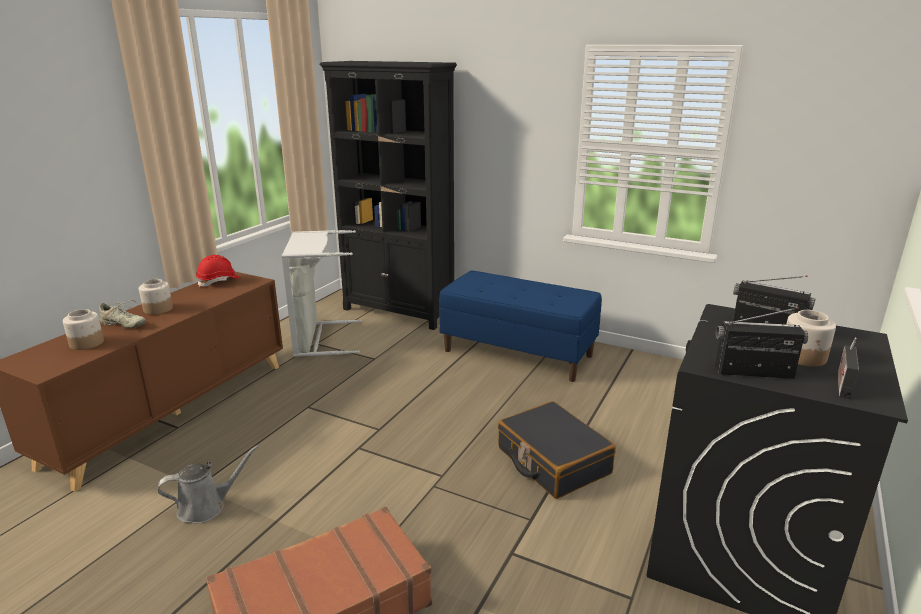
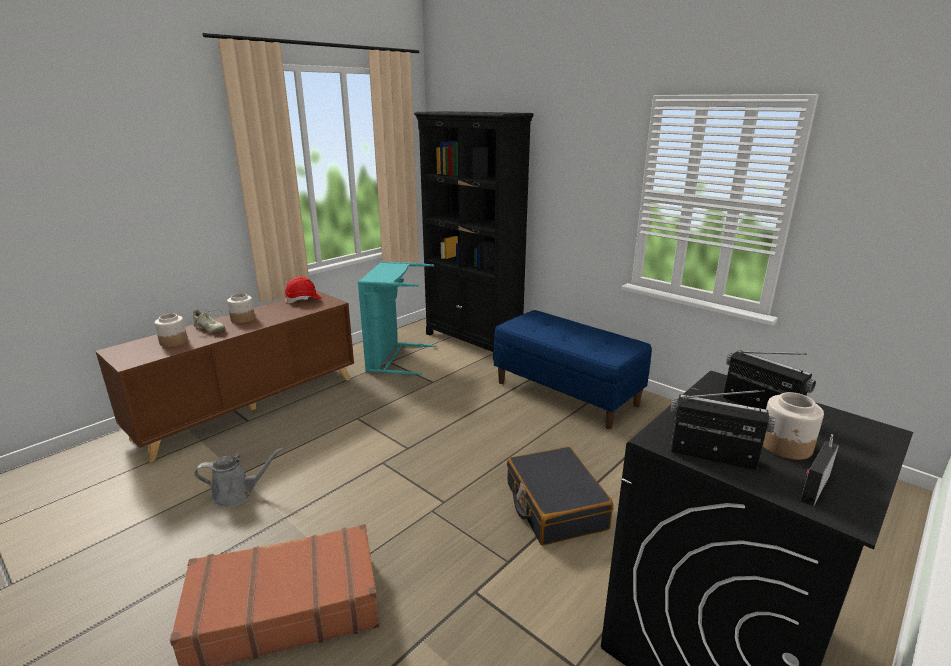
camera: 15 degrees right, 0 degrees up
(319, 339) = (394, 358): grey laundry basket -> turquoise laundry basket

